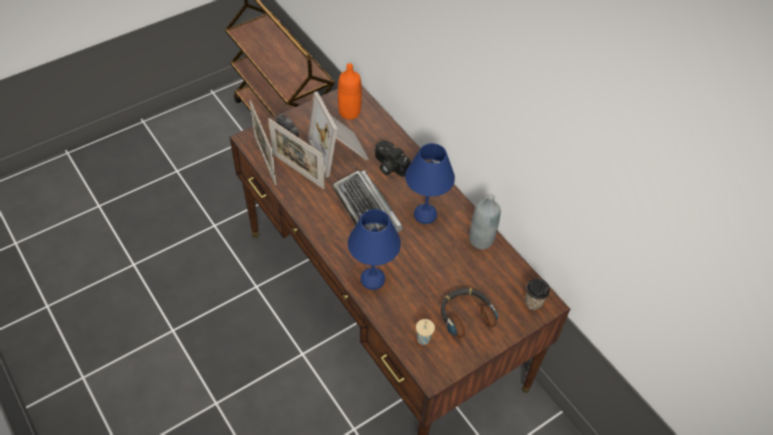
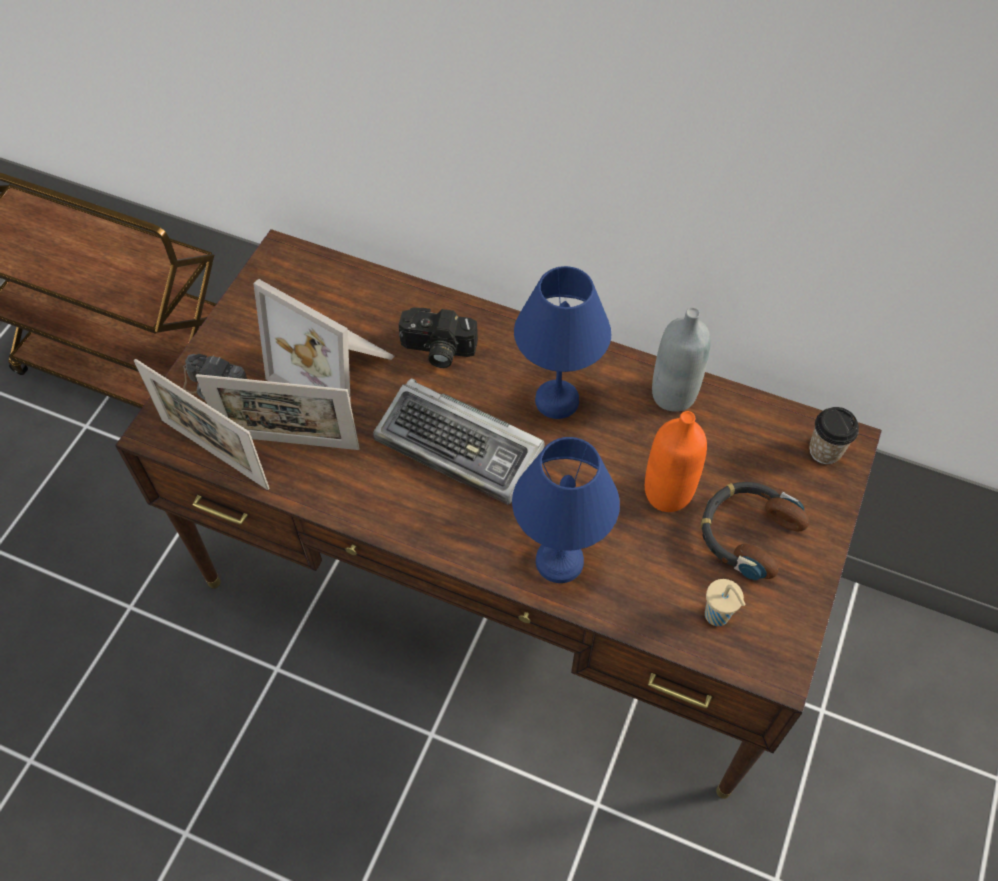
camera: 30 degrees left, 5 degrees up
(349, 112) = (300, 291): orange bottle -> orange bottle (667, 493)

